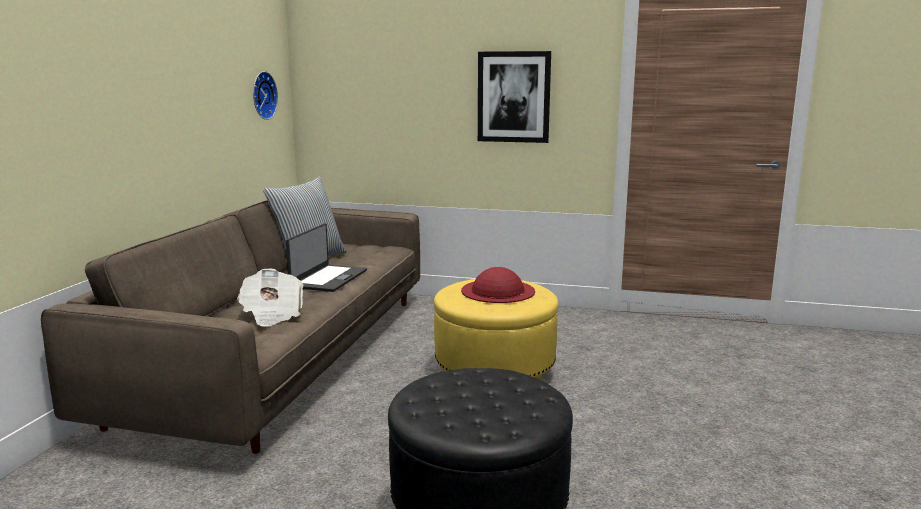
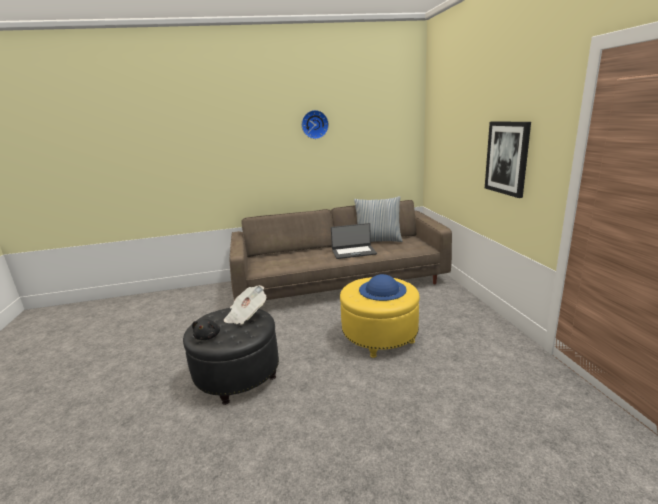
camera: 65 degrees right, 5 degrees up
(262, 95) = (391, 147): wall clock -> wall clock (314, 124)
(272, 314) = (297, 259): newspaper -> newspaper (246, 315)
(498, 291) = (382, 289): red hat -> blue hat
(505, 423) = (208, 336): none -> black plush toy

